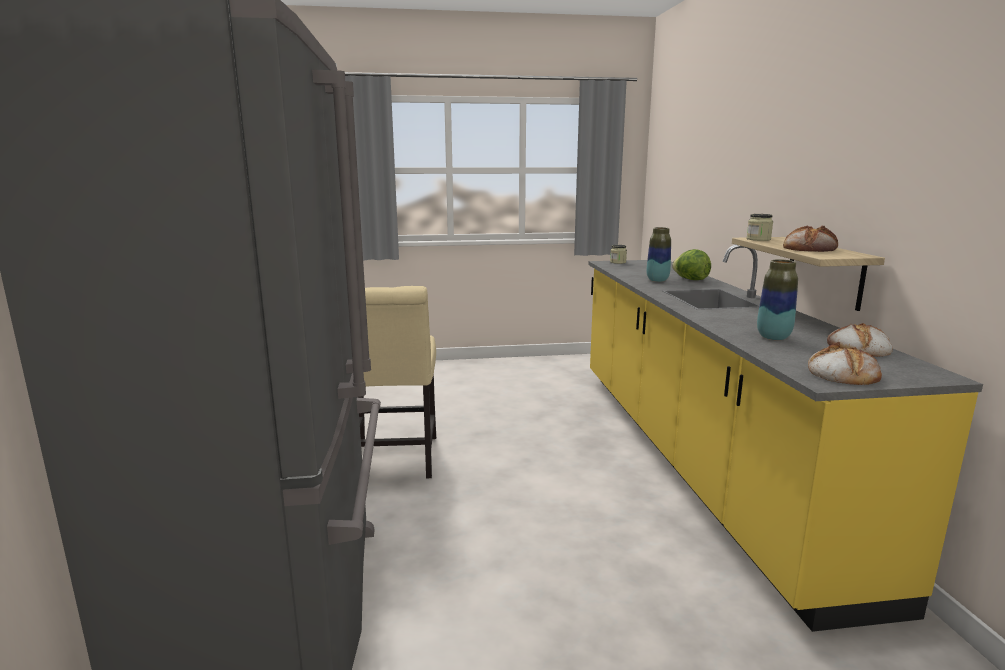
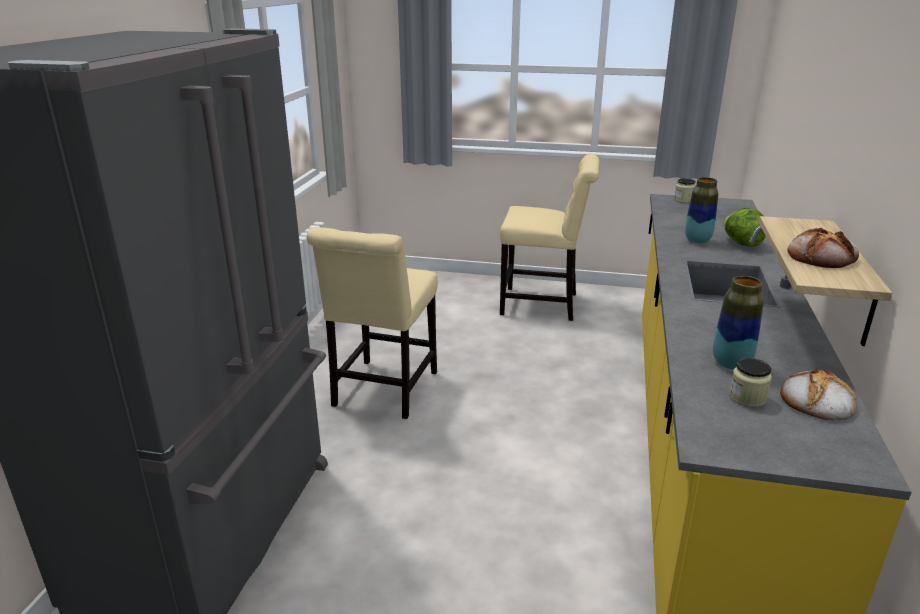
camera: 20 degrees right, 10 degrees up
(499, 375) = (544, 305): none -> beige chair
(758, 239) = (786, 225): jar -> jar (747, 398)
(841, 373) = (745, 438): bread -> none

